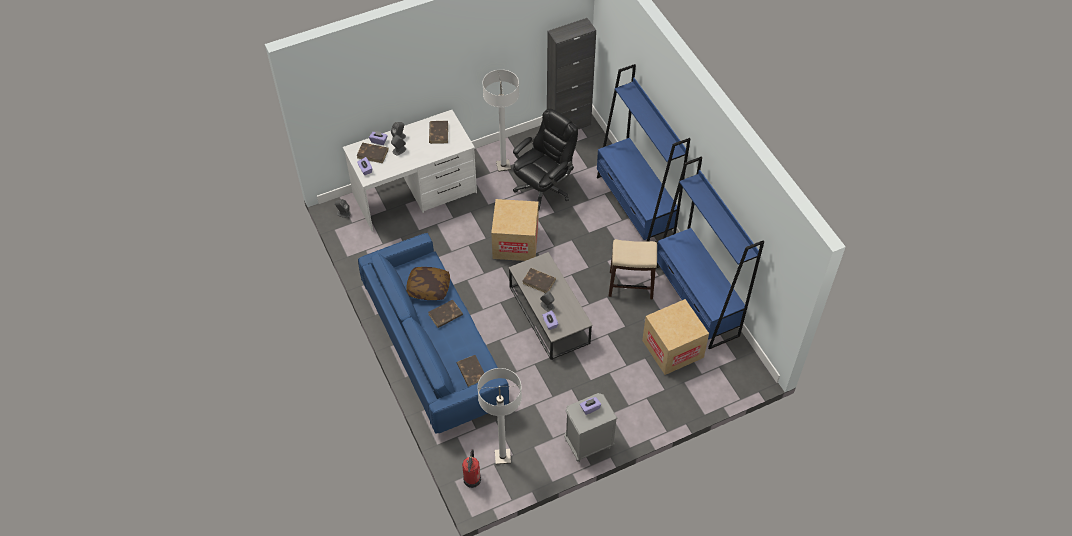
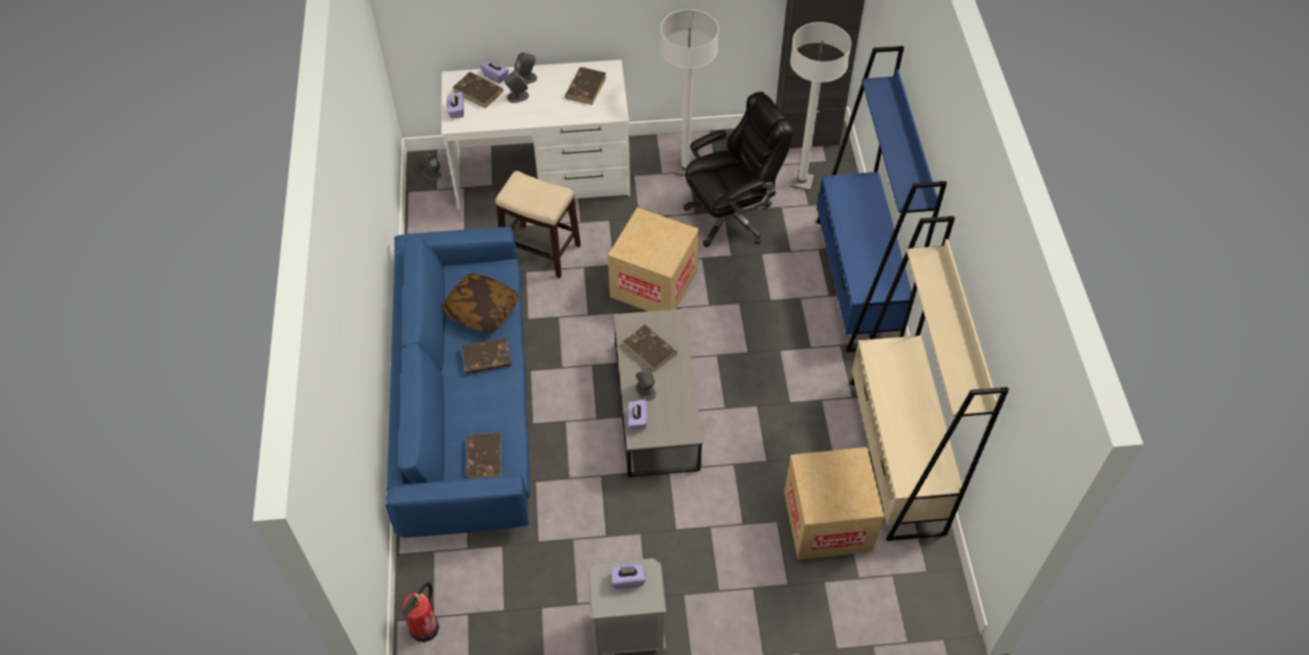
camera: 20 degrees right, 0 degrees up
(502, 457) = (487, 608): white floor lamp -> white floor lamp (801, 182)
(630, 285) = (801, 398): stool -> stool (540, 250)
(696, 301) = (896, 456): blue bookcase -> beige bookcase

